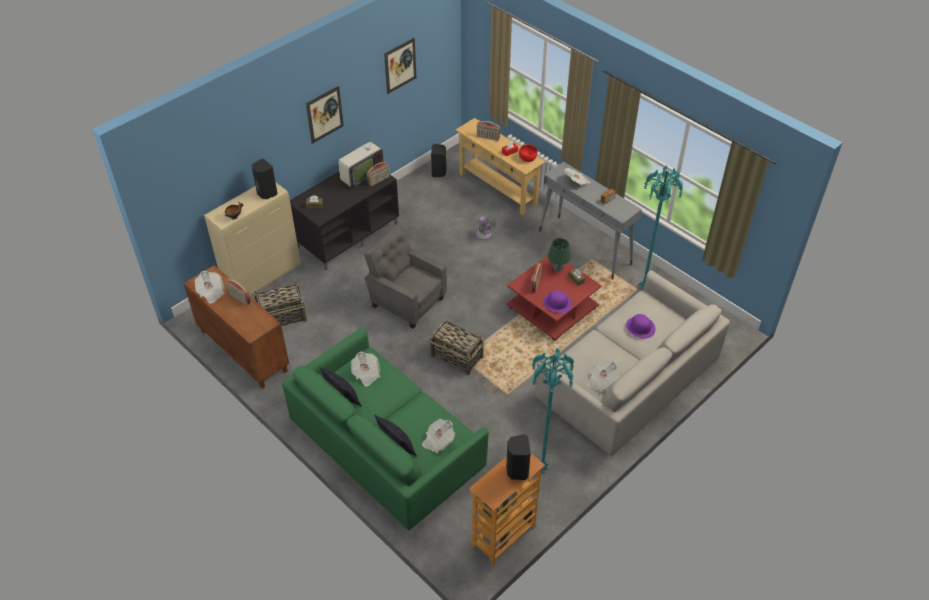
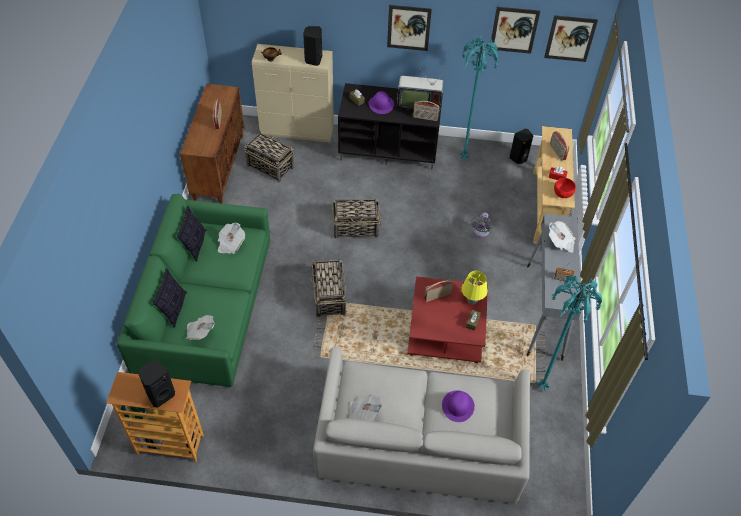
camera: 50 degrees right, 5 degrees up
(211, 292) = (210, 102): newspaper -> none
(406, 301) = (356, 228): grey armchair -> basket
(438, 48) = (570, 38): none -> picture
(543, 469) = (262, 432): turquoise floor lamp -> turquoise floor lamp (464, 158)
(557, 268) = (471, 300): green table lamp -> yellow table lamp
(557, 303) = (430, 324): purple hat -> purple hat (381, 104)

